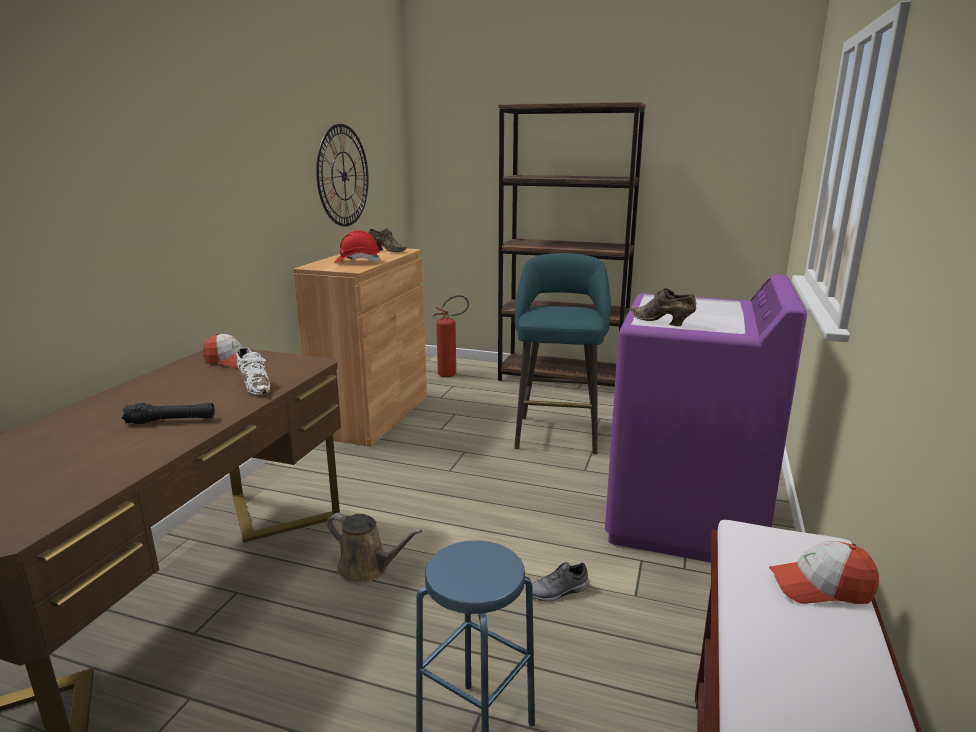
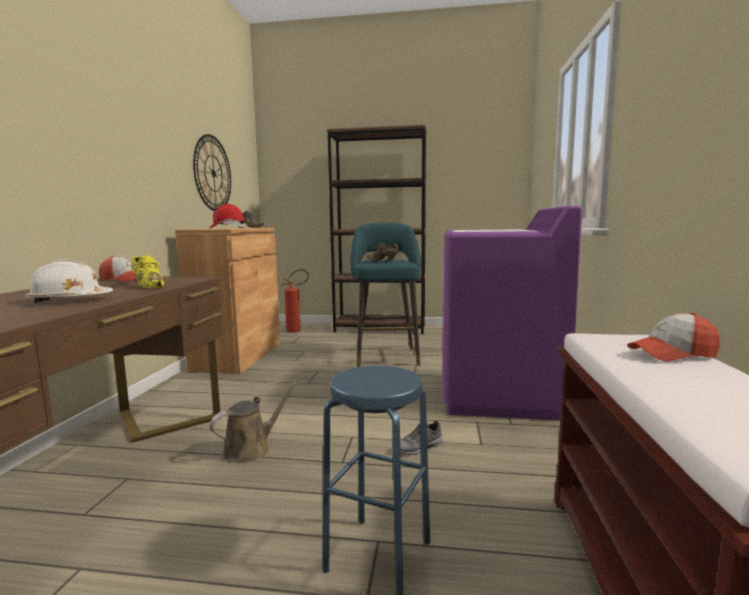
camera: 10 degrees left, 10 degrees down
(171, 421) = (70, 300): black flashlight -> white hard hat
(254, 386) = (149, 286): white shoe -> yellow shoe
(367, 568) = (251, 449): brown watering can -> brown watering can turned 60 degrees counterclockwise
(662, 322) = (476, 231): brown shoe -> brown shoe (383, 261)

